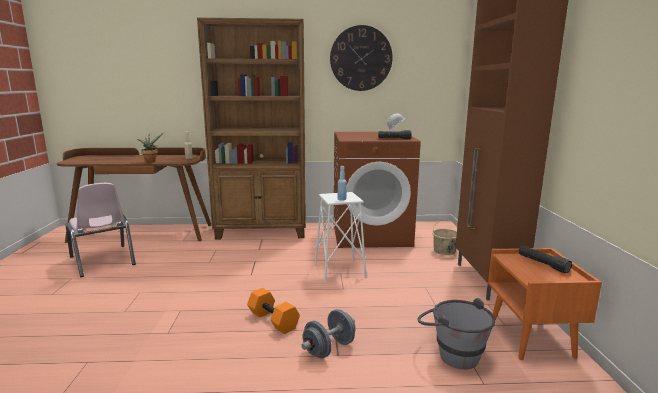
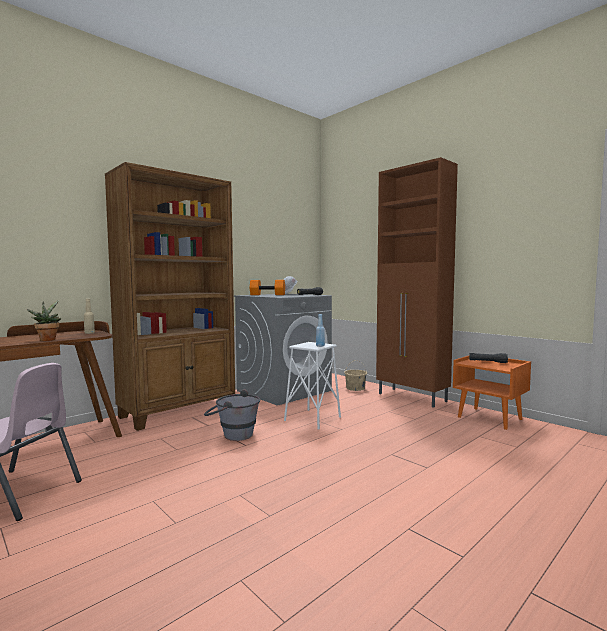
camera: 40 degrees left, 10 degrees down
(274, 320) = (339, 466): orange dumbbell -> orange dumbbell (268, 295)
(329, 348) = (414, 466): grey dumbbell -> none
(361, 58) = (251, 227): wall clock -> none
(371, 234) = (284, 390): brown washing machine -> grey washing machine
(451, 353) = (475, 439): grey bucket -> grey bucket (232, 434)

